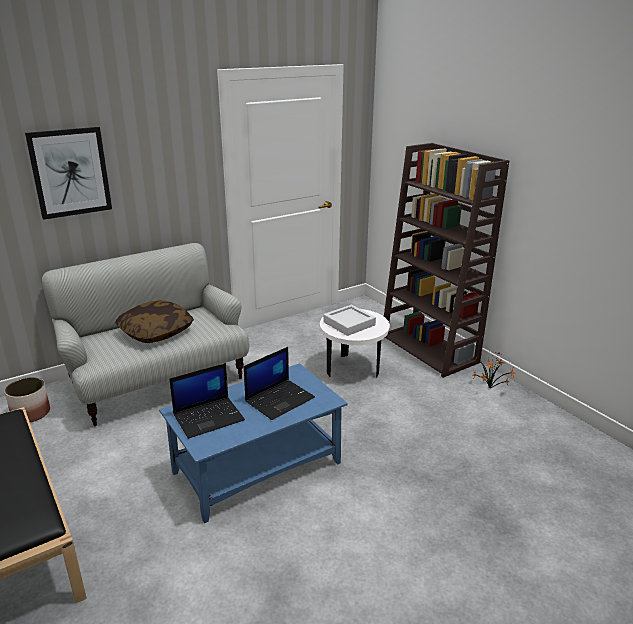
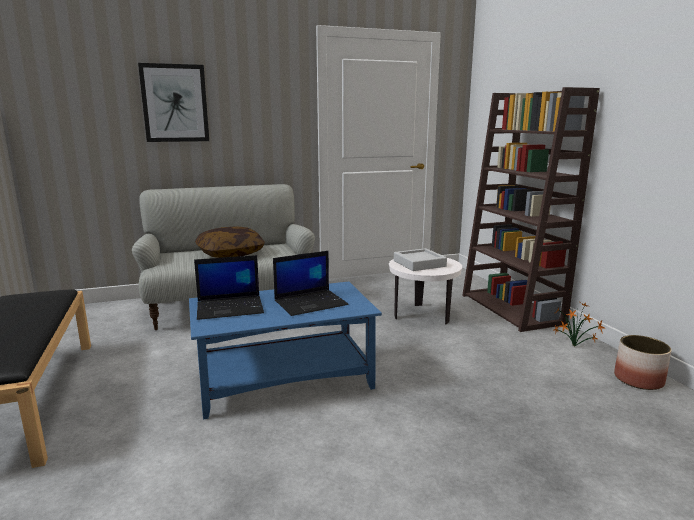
camera: 15 degrees right, 10 degrees down
(31, 413) = (110, 315): planter -> planter (638, 379)

